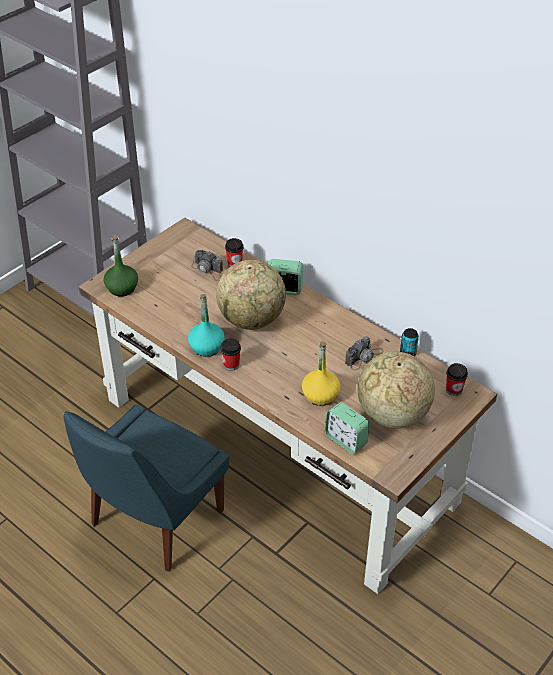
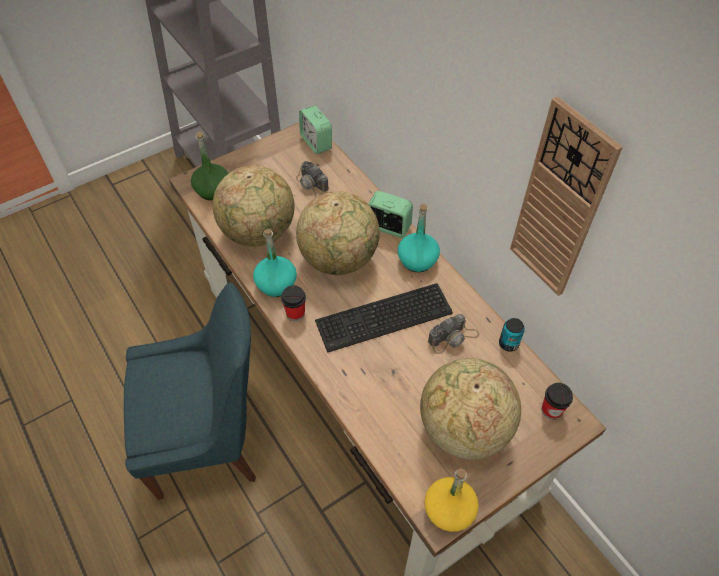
camera: 15 degrees right, 10 degrees up
(154, 521) = (210, 439): blue chair -> blue chair turned 150 degrees counterclockwise
(176, 312) = (259, 232): none -> globe
(234, 263) = (344, 183): cup -> none
(306, 354) = (386, 318): none -> keyboard
(316, 309) = (417, 260): none -> turquoise bottle
(320, 395) = (385, 379): yellow bottle -> yellow bottle (449, 510)
(346, 440) = (395, 451): alarm clock -> alarm clock (316, 143)
(426, 224) = (560, 204): none -> wall clock

